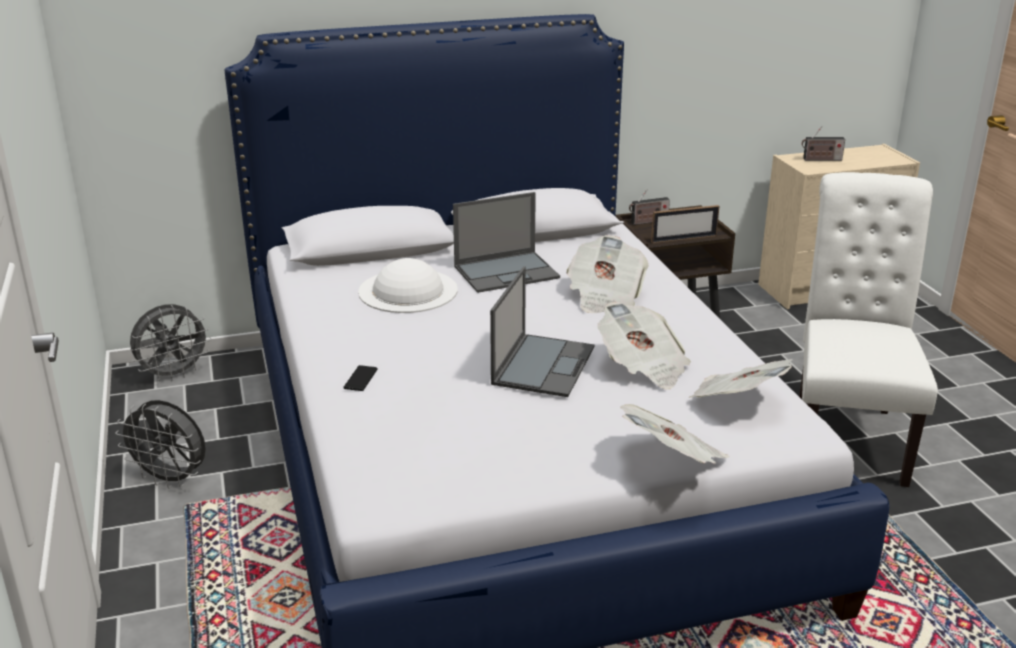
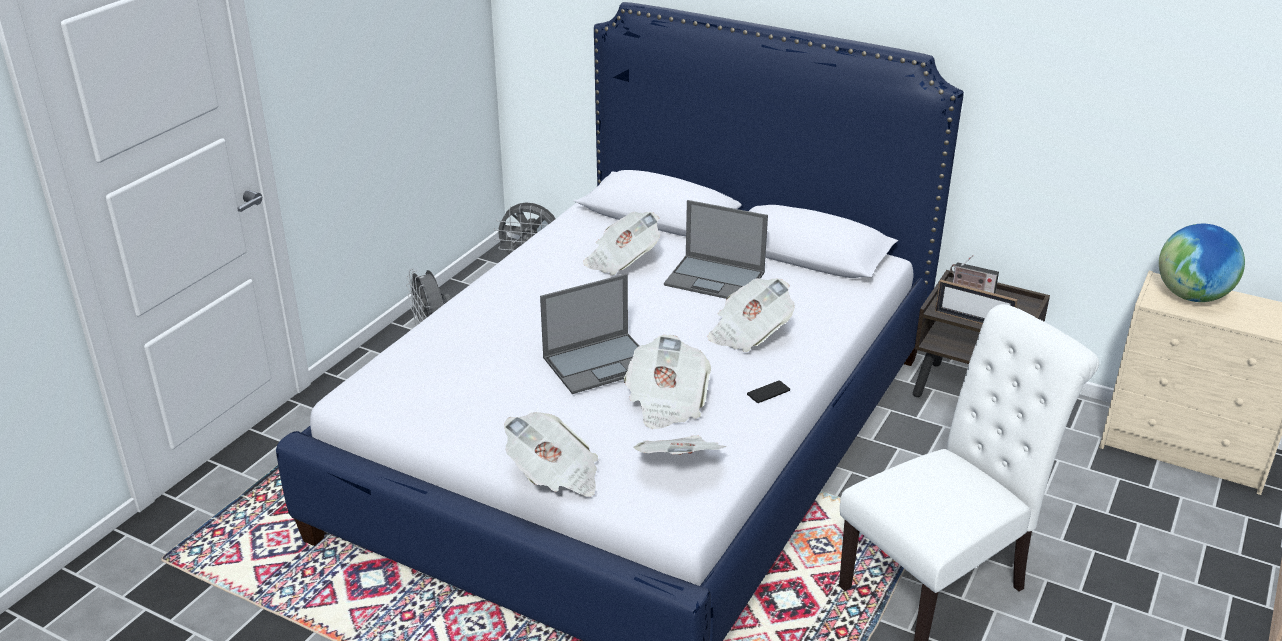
camera: 45 degrees right, 5 degrees up
(360, 379) = (480, 311): phone -> phone (768, 392)
(408, 290) = (621, 261): white hat -> newspaper
(820, 159) = (1192, 296): radio -> globe

